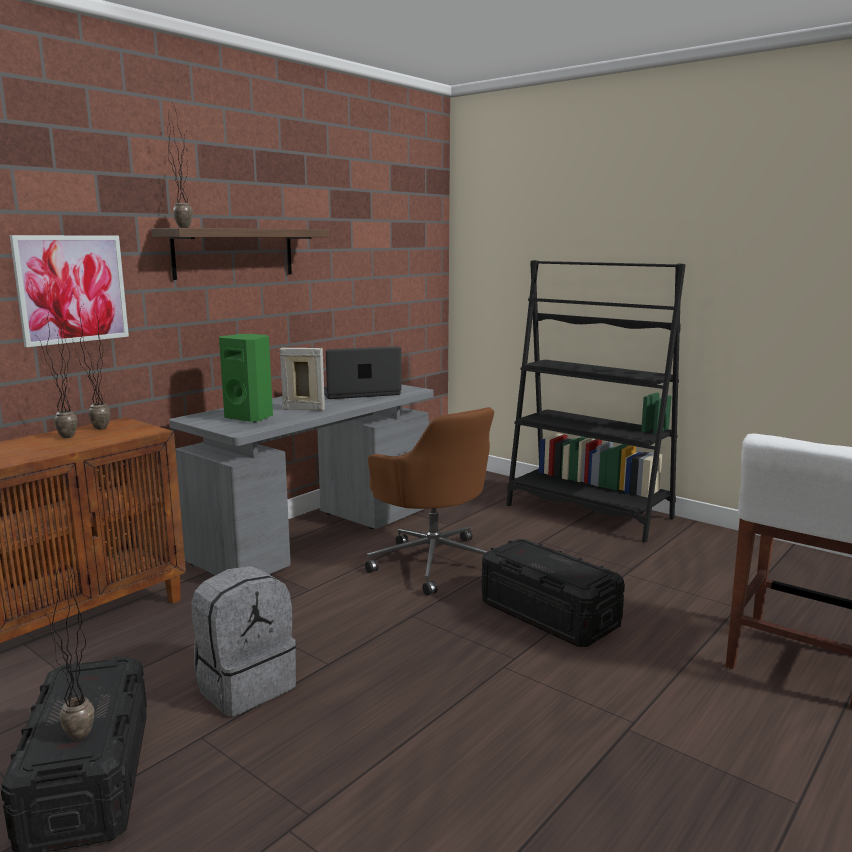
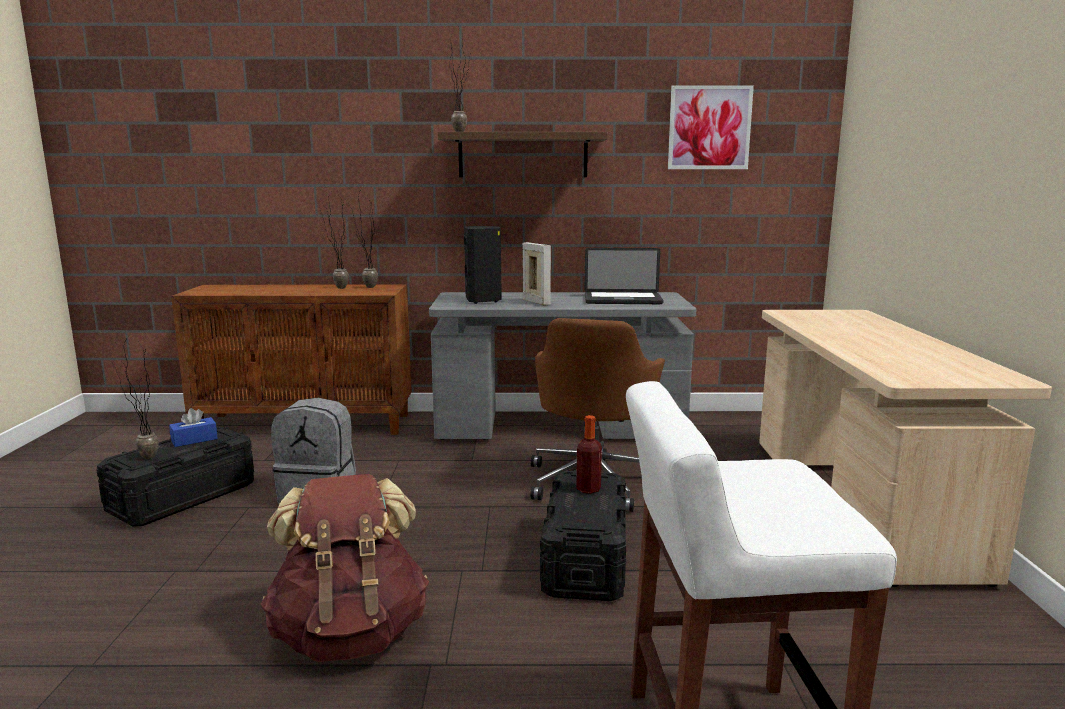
camera: 50 degrees right, 0 degrees up
(71, 289) = (374, 180): picture -> picture (709, 128)
(78, 691) = (194, 440): none -> blue tissue box
(250, 417) = (483, 300): green speaker -> black speaker
(360, 393) = (622, 300): laptop -> laptop turned 150 degrees clockwise
(533, 556) = (588, 489): none -> bottle
(546, 752) = (350, 634): none -> brown backpack
(588, 512) = (857, 504): black bookcase -> beige desk

